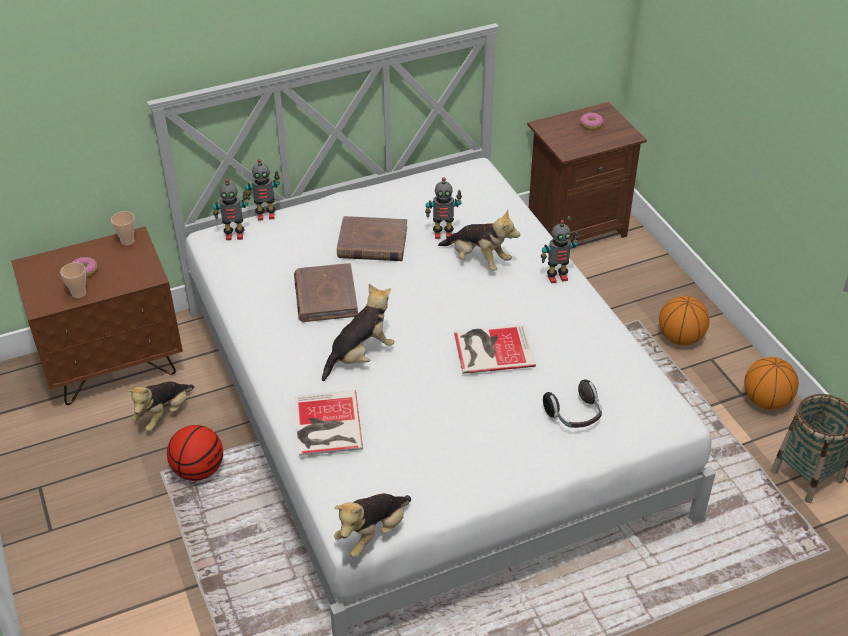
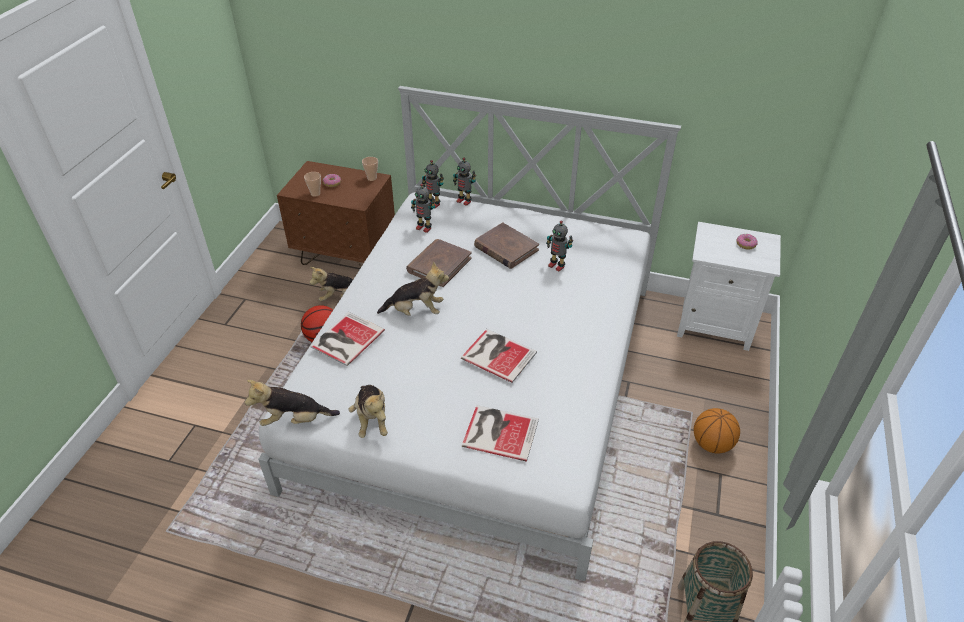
camera: 40 degrees right, 0 degrees up
(478, 260) = (559, 294): plush toy -> plush toy (372, 419)
(557, 277) = (600, 334): toy robot -> toy robot (424, 228)
(574, 416) = (499, 431): headphones -> book
(575, 227) = (714, 324): brown nightstand -> white nightstand
(765, 401) = (732, 532): basketball -> none

